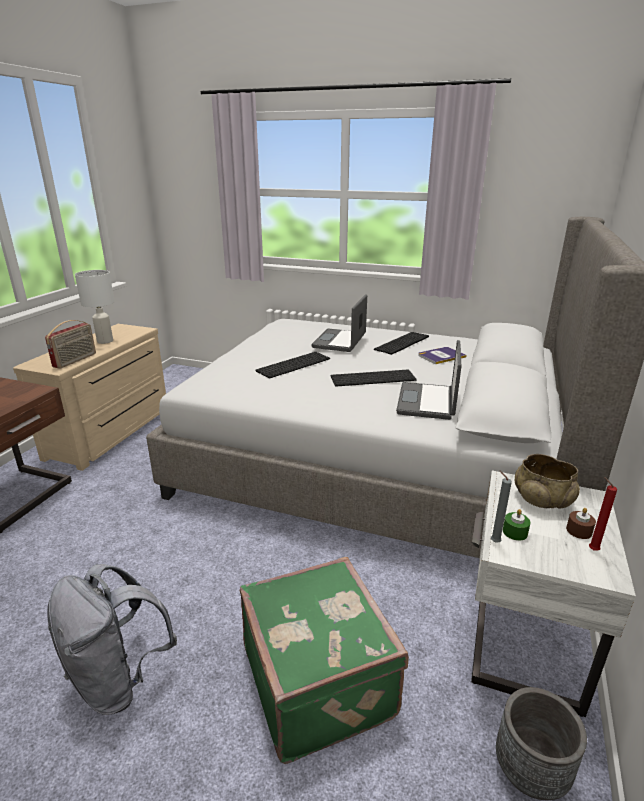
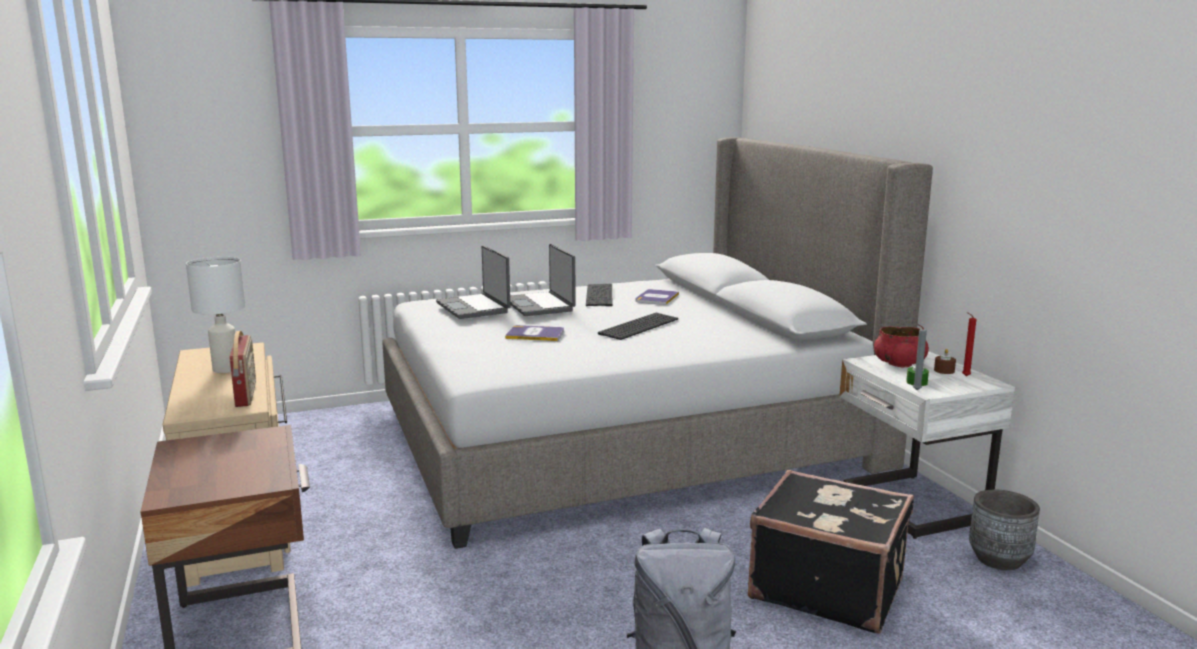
camera: 40 degrees left, 10 degrees down
(293, 364) = (535, 334): keyboard -> book
(320, 680) = (827, 587): green suitcase -> black suitcase
(428, 402) = (720, 331): laptop -> laptop (474, 308)
(542, 499) = (899, 363): beige bowl -> red bowl

